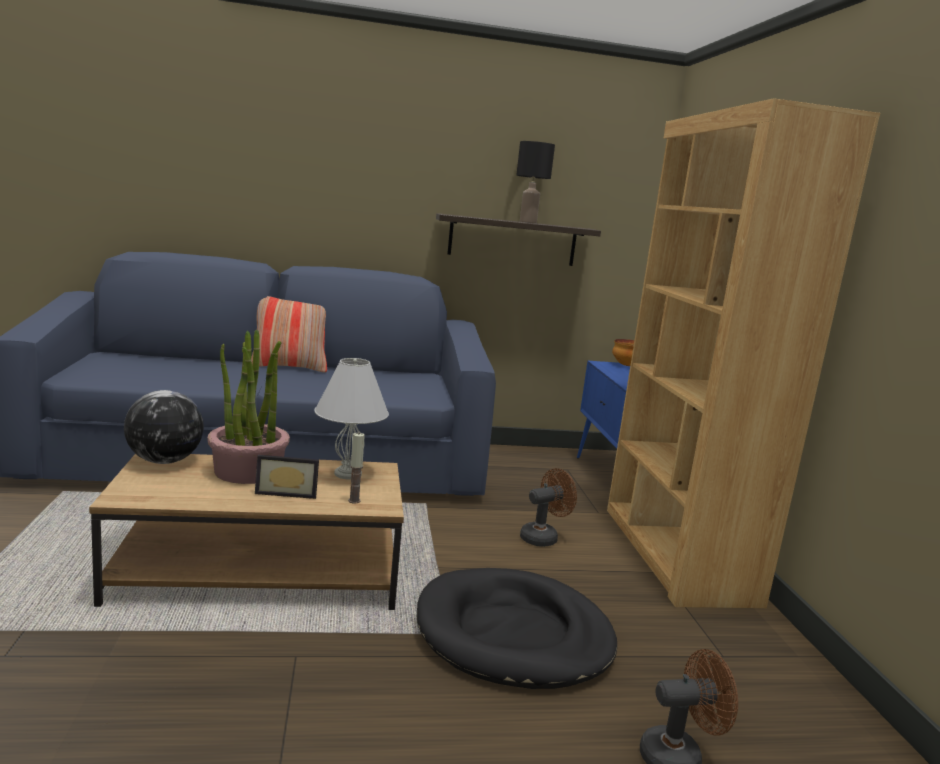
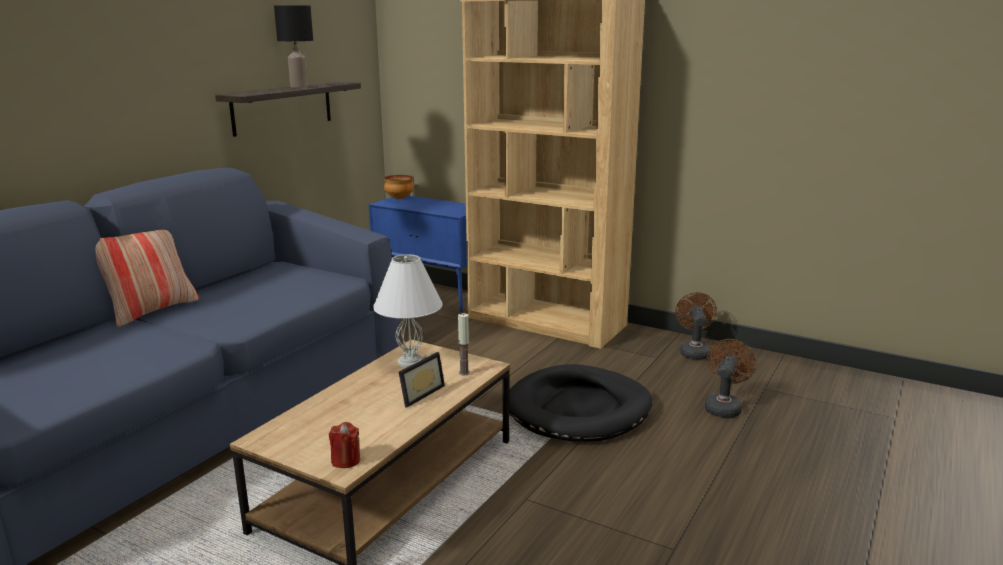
camera: 50 degrees left, 5 degrees up
(136, 495) = (345, 460): none -> red candle
(164, 461) = (277, 434): globe -> none
(248, 471) = (353, 400): potted plant -> none
(543, 537) = (476, 353): brown fan -> brown fan (693, 351)

